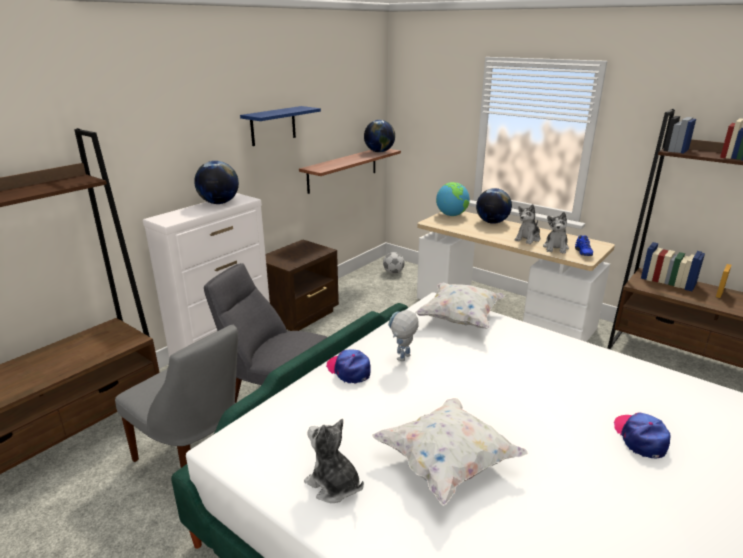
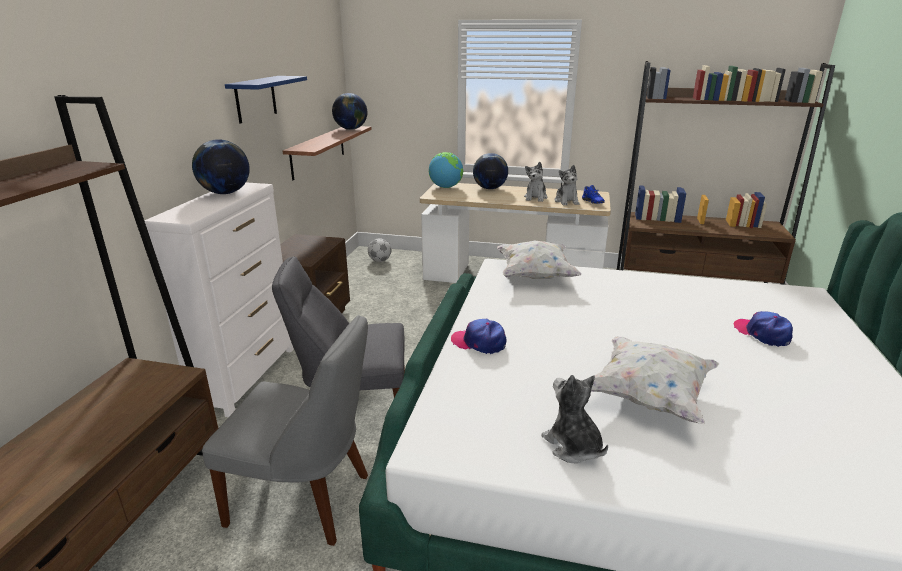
camera: 25 degrees left, 0 degrees up
(333, 485) = (573, 446): plush toy -> plush toy turned 45 degrees clockwise
(402, 360) = (520, 321): toy robot -> none

